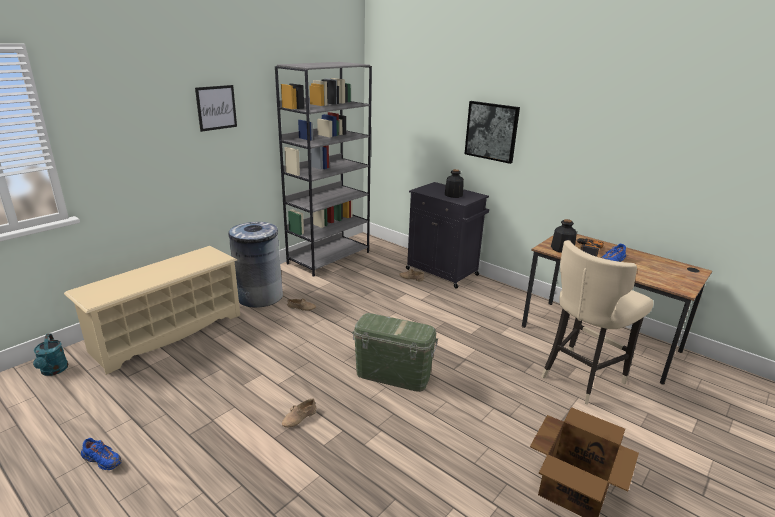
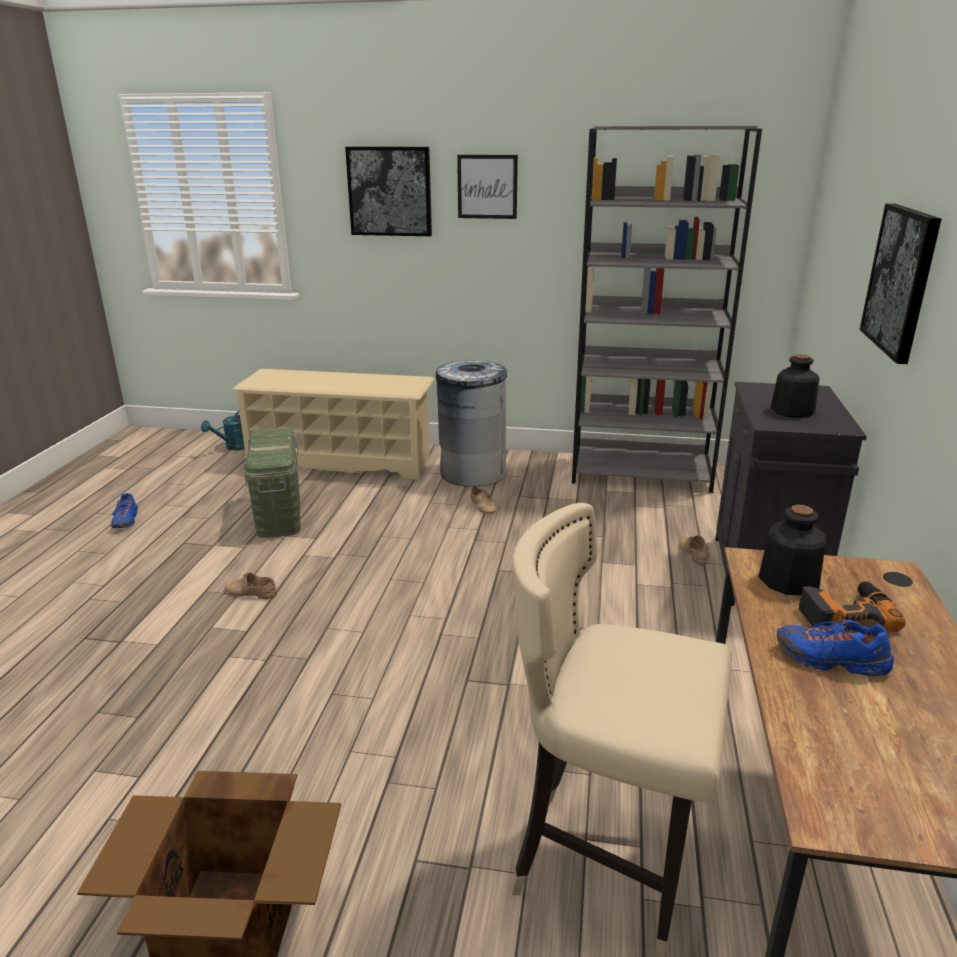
camera: 60 degrees right, 0 degrees up
(148, 119) = (390, 191): none -> picture
(393, 375) = (397, 628): green storage box -> green storage box (279, 514)

